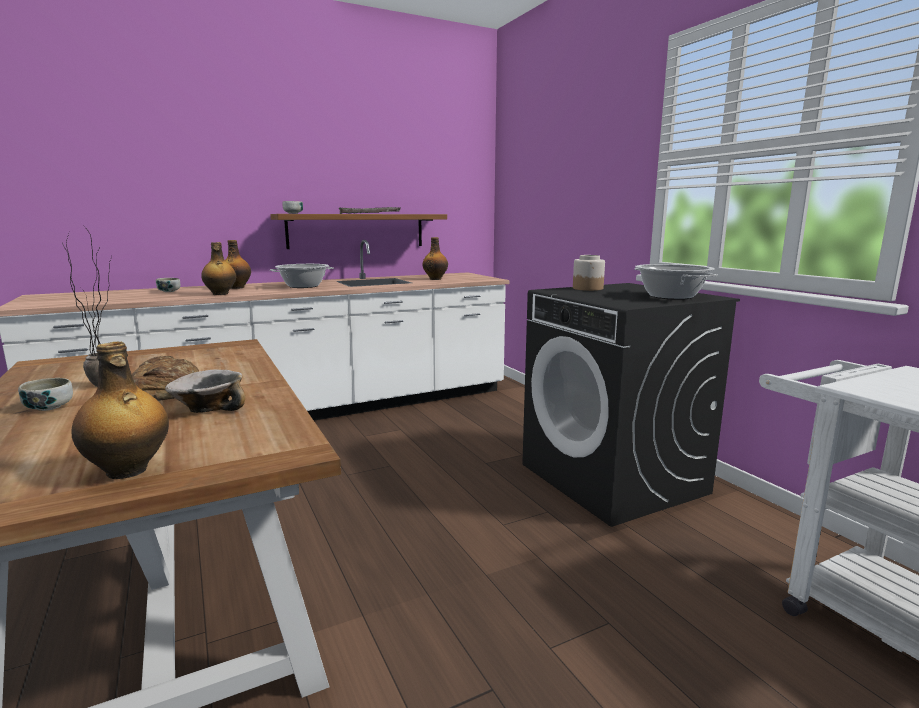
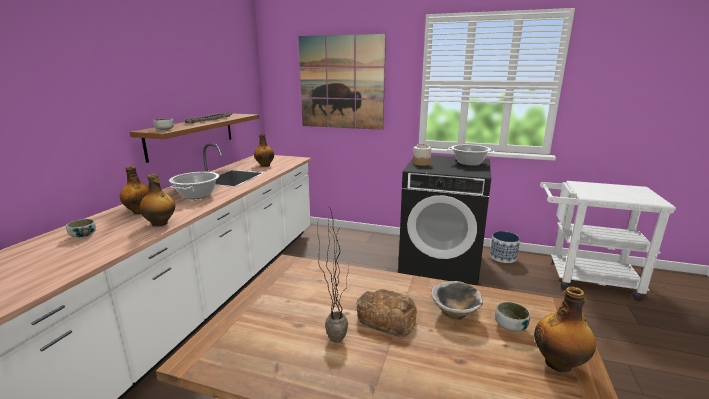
camera: 45 degrees left, 5 degrees up
(49, 407) = (377, 373): bowl -> bowl (510, 326)
(564, 171) = (341, 83): none -> picture
(752, 517) = (503, 257): none -> planter

